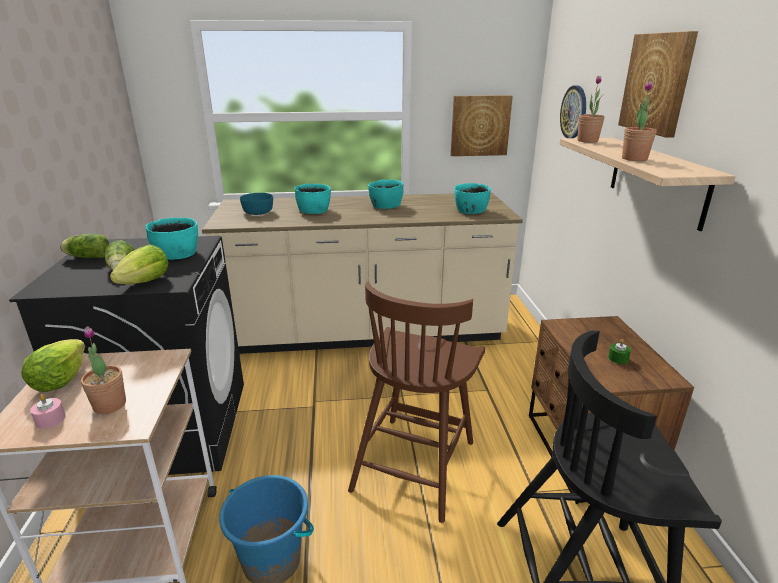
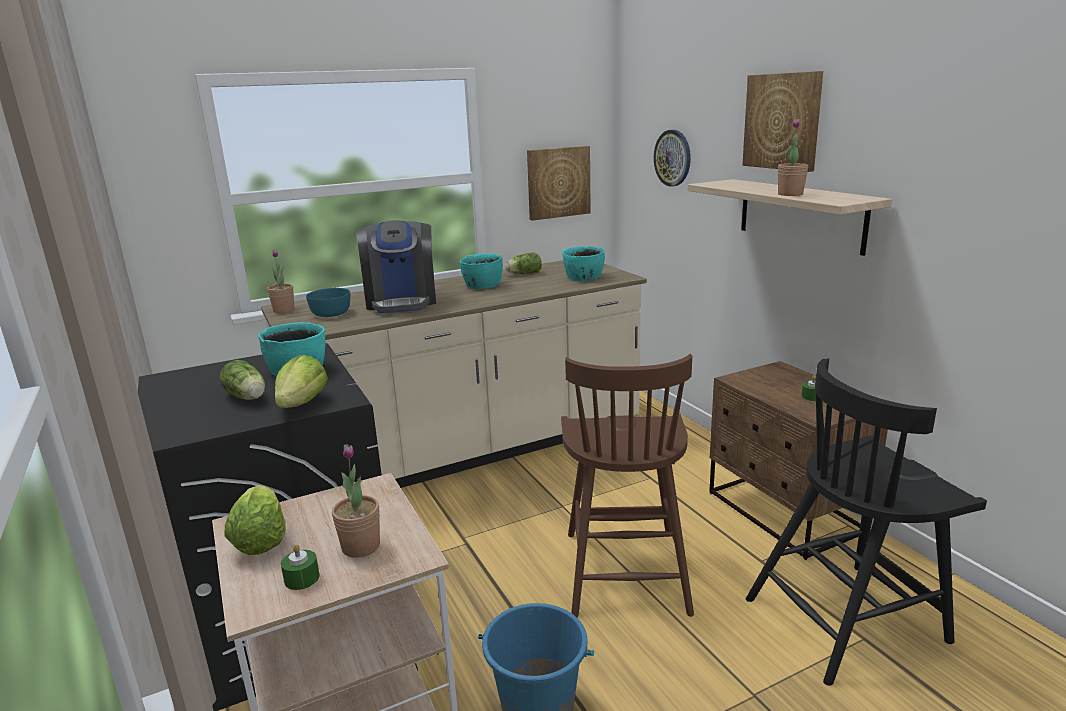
camera: 20 degrees left, 5 degrees down
(50, 419) = (302, 578): pink candle -> green candle
(87, 257) = (174, 394): lettuce -> lettuce (523, 274)
(314, 210) = (401, 301): turquoise bowl -> coffee machine
(587, 141) = (718, 184): potted plant -> potted plant (284, 310)

